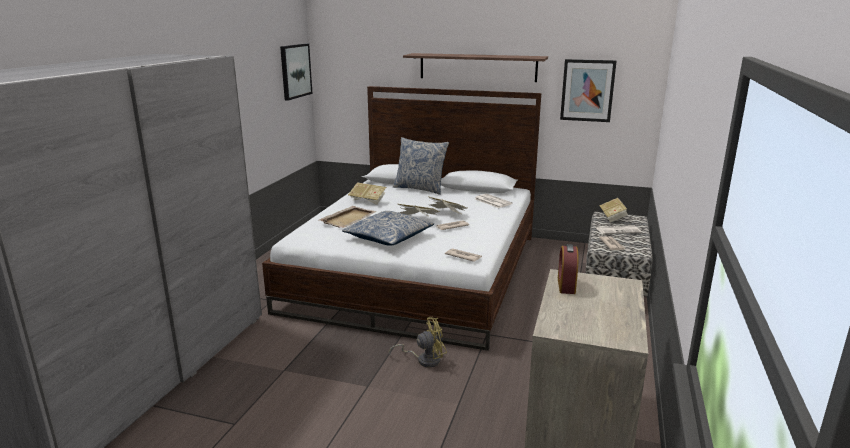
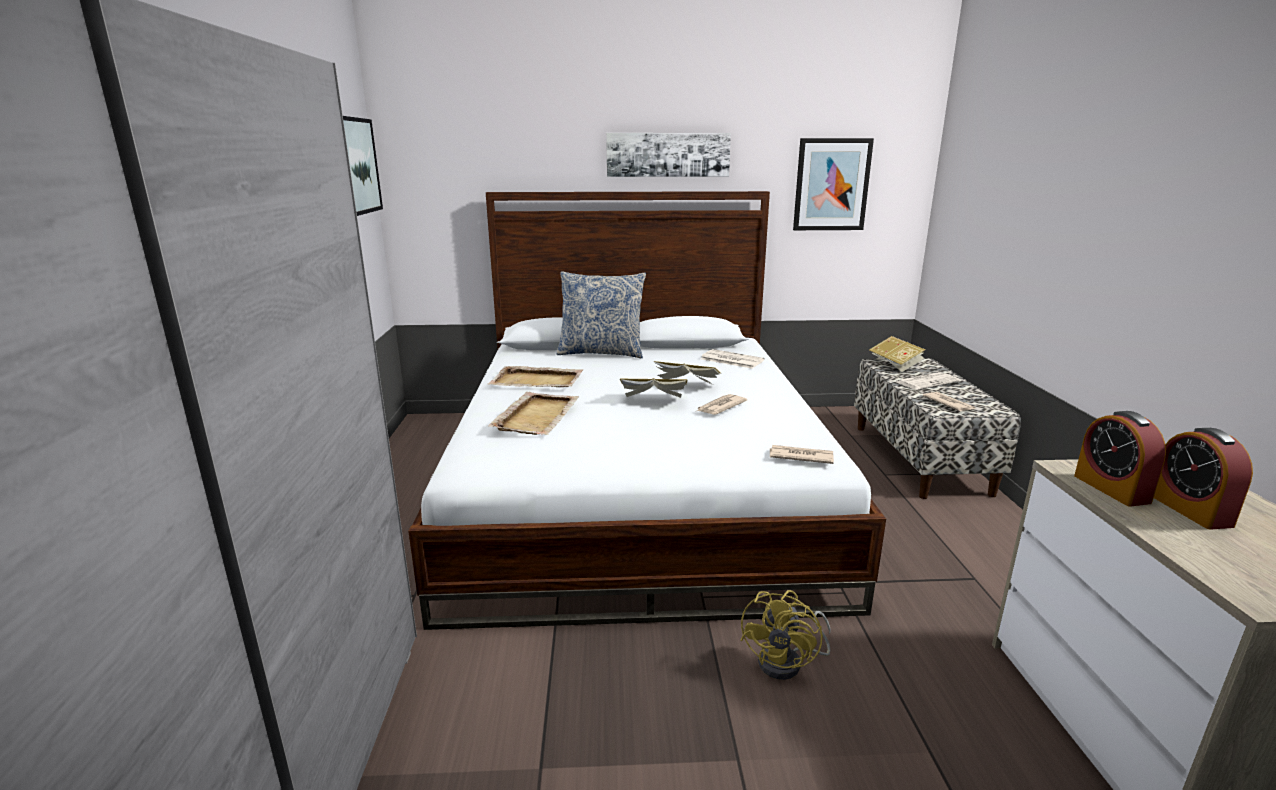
camera: 20 degrees left, 0 degrees up
(368, 201) = (537, 380): book -> beige tray
(388, 237) = (637, 440): pillow -> none
(424, 359) = (788, 663): yellow fan -> yellow fan turned 150 degrees clockwise
(477, 67) = (668, 155): shelf -> picture
(589, 299) = (1189, 510): none -> alarm clock

